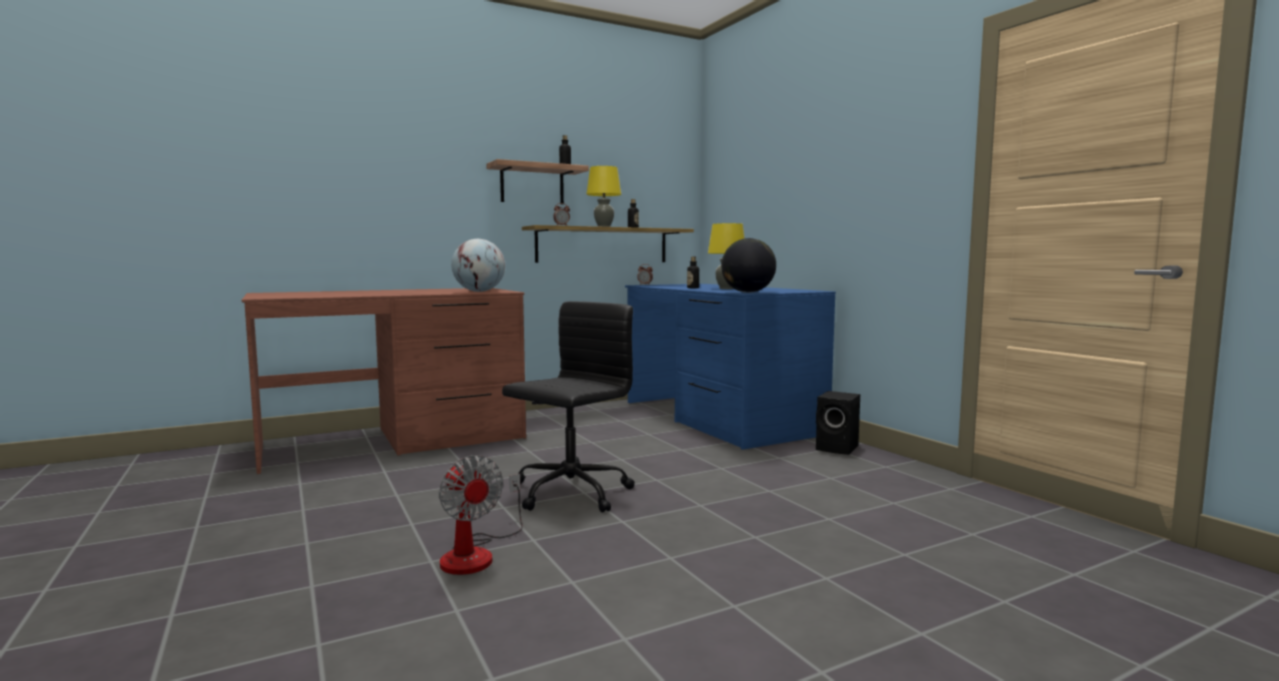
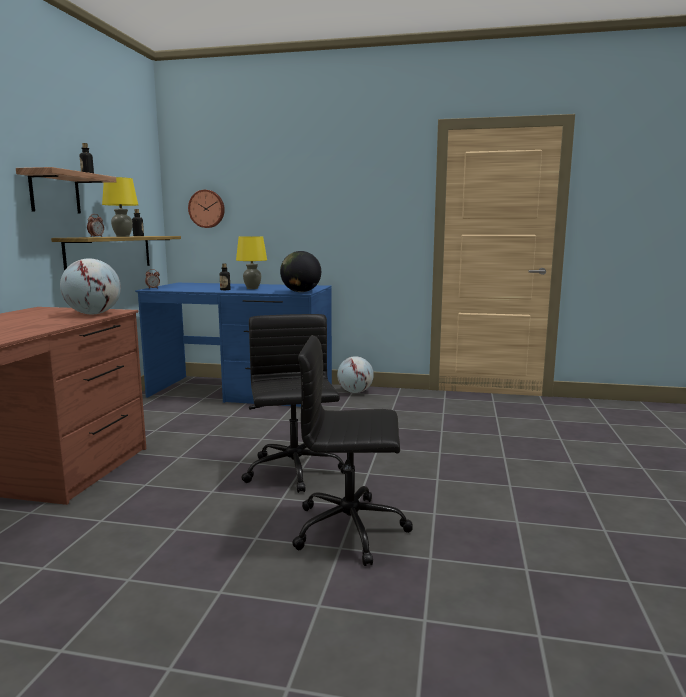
camera: 50 degrees left, 5 degrees up
(476, 554) = (352, 529): fan -> black office chair
(730, 197) = (207, 209): none -> wall clock
(838, 448) = (355, 392): black speaker -> globe

